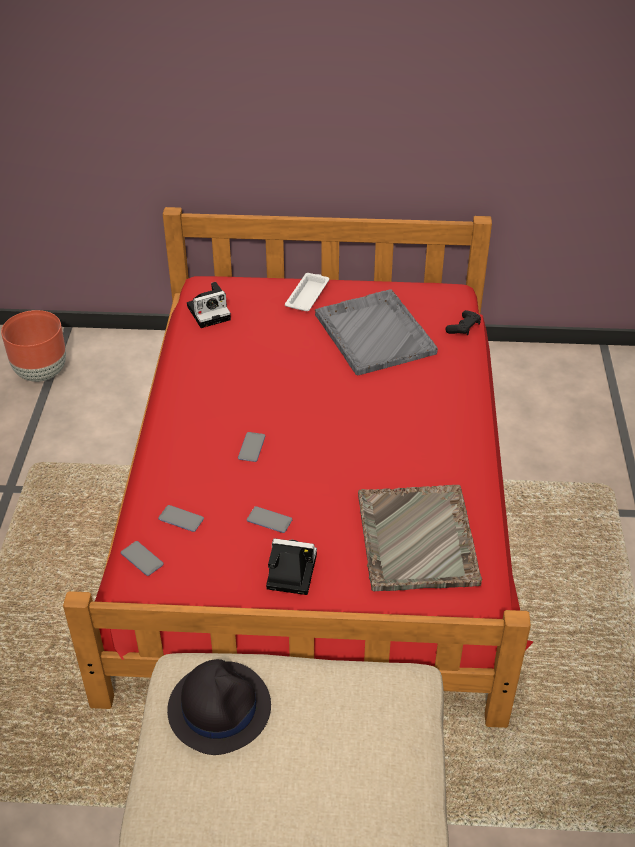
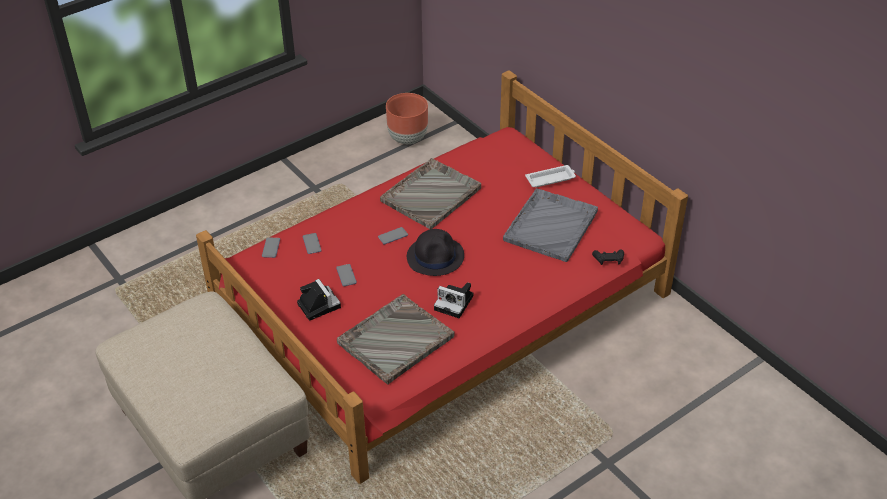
camera: 50 degrees right, 0 degrees up
(210, 312) = (484, 152): camera -> camera (455, 303)
(219, 707) = (195, 326): black hat -> black hat (435, 256)
(224, 382) = (432, 194): none -> grey tray

